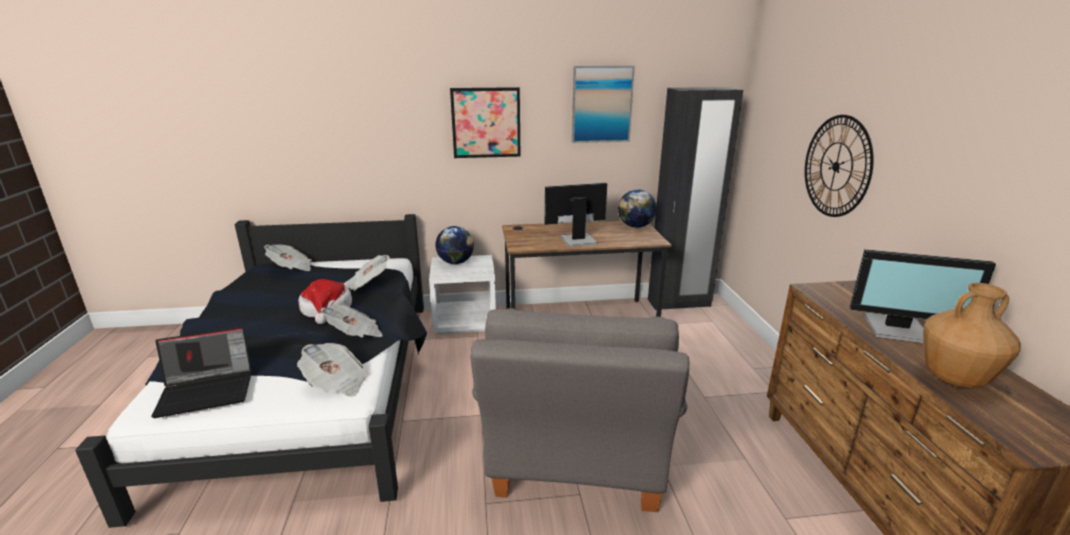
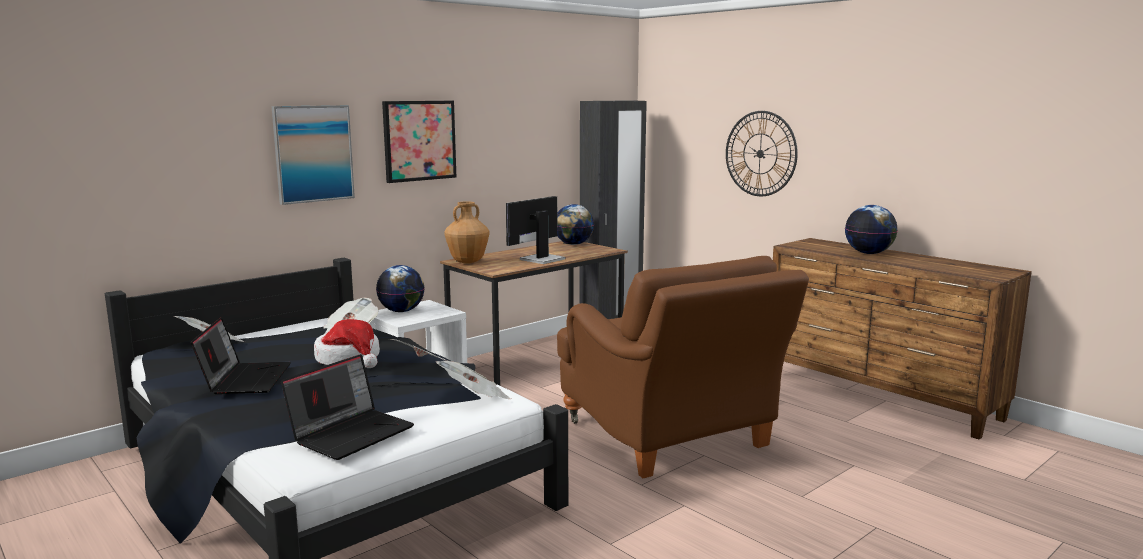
camera: 35 degrees left, 10 degrees down
(247, 309) = (245, 379): none -> laptop
(576, 457) = (670, 438): grey armchair -> brown armchair
(601, 104) = (525, 118): picture -> picture (313, 153)
(898, 330) = (869, 253): monitor -> globe
(954, 379) = (926, 265): brown vase -> brown vase (468, 262)

